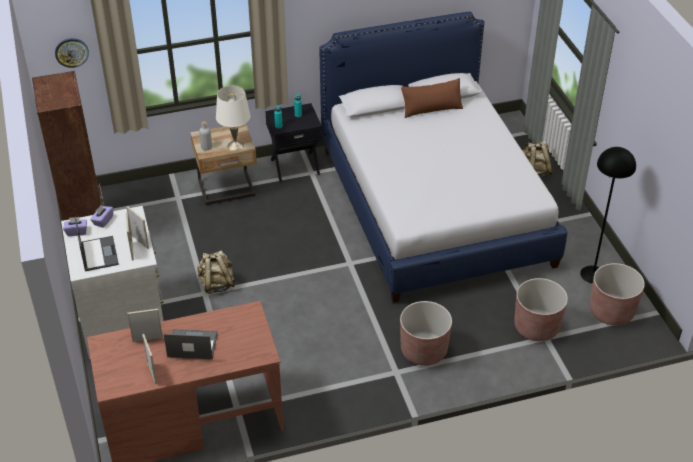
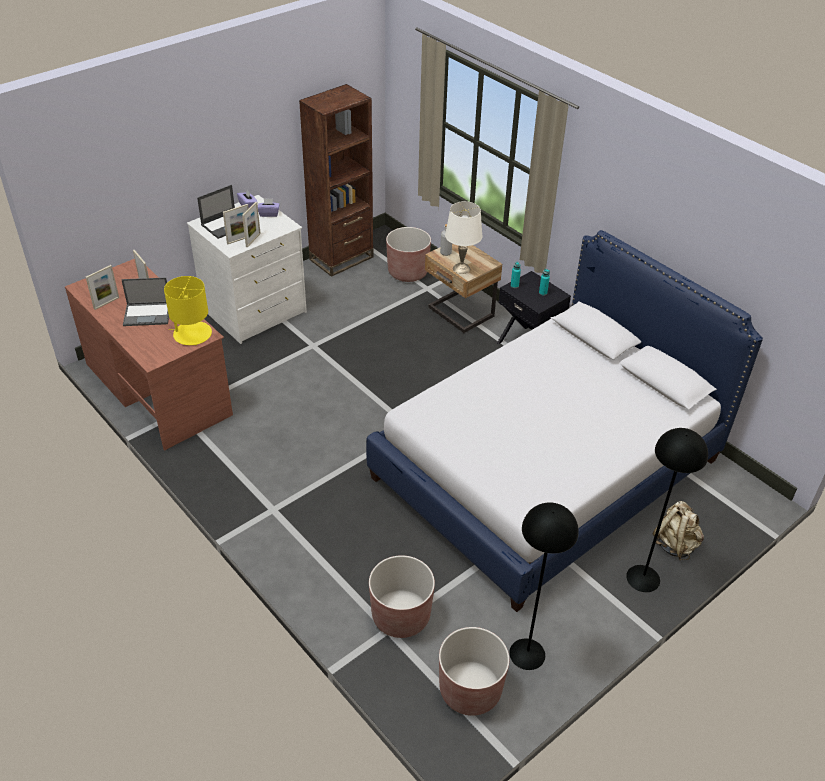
camera: 65 degrees right, 0 degrees up
(71, 52) = (411, 95): wall clock -> none
(192, 345) = (148, 314): laptop -> laptop turned 105 degrees clockwise
(216, 284) = (328, 349): beige backpack -> none
(243, 320) = (192, 334): none -> yellow table lamp
(423, 350) = (313, 523): brown planter -> brown planter (408, 272)
(431, 109) = (626, 379): brown pillow -> none
(555, 199) = (643, 578): none -> black floor lamp

